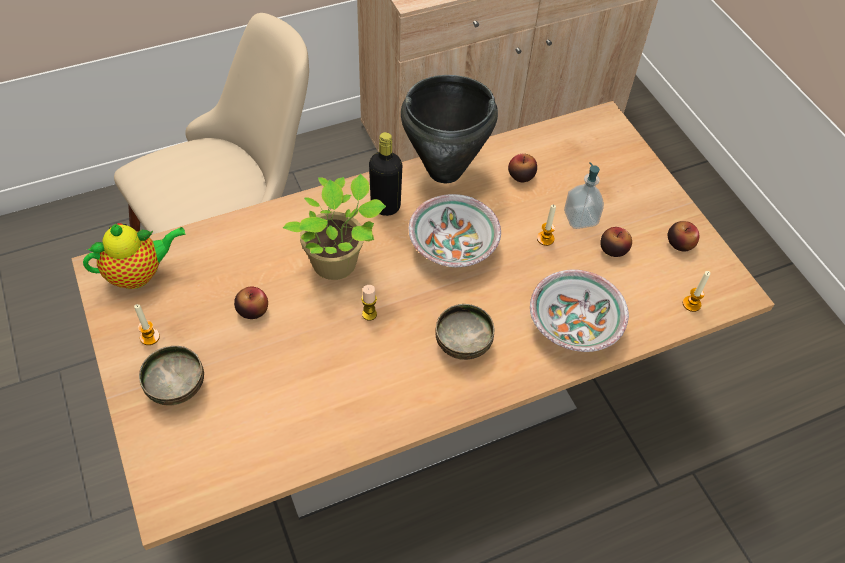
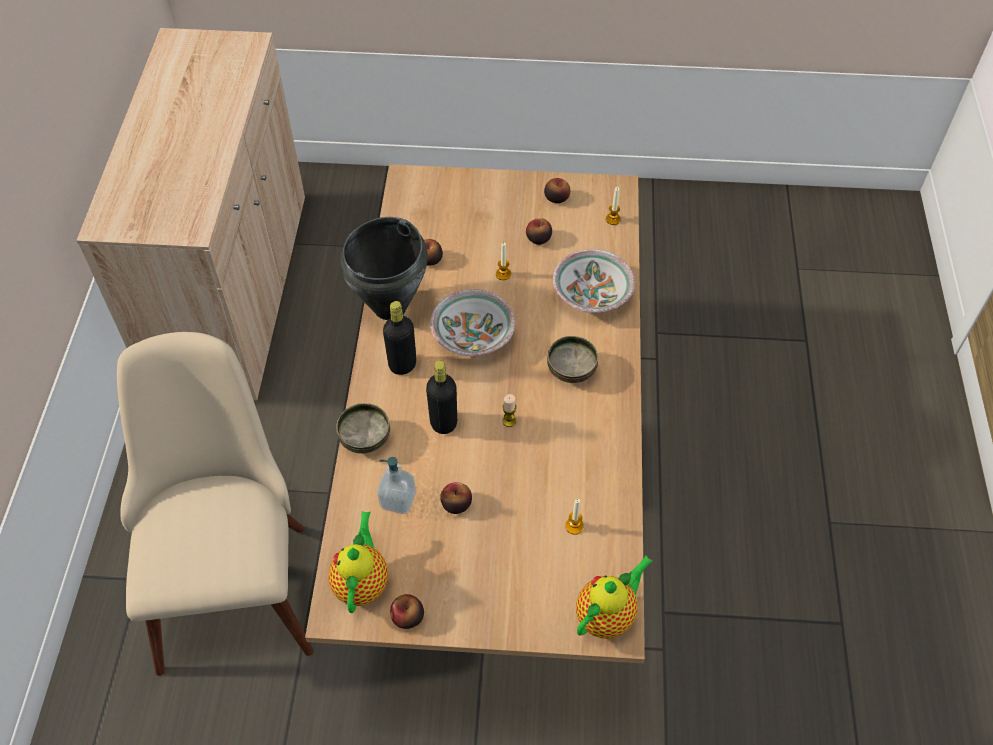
camera: 60 degrees left, 0 degrees up
(116, 322) = (407, 617): none -> apple
(150, 337) = (440, 594): candle -> candle (574, 526)
(177, 386) = (504, 587): bowl -> bowl (364, 438)
(181, 490) = (607, 615): none -> teapot
(338, 263) = (443, 423): potted plant -> black bottle
(580, 218) = (497, 243): soap dispenser -> soap dispenser (398, 500)

